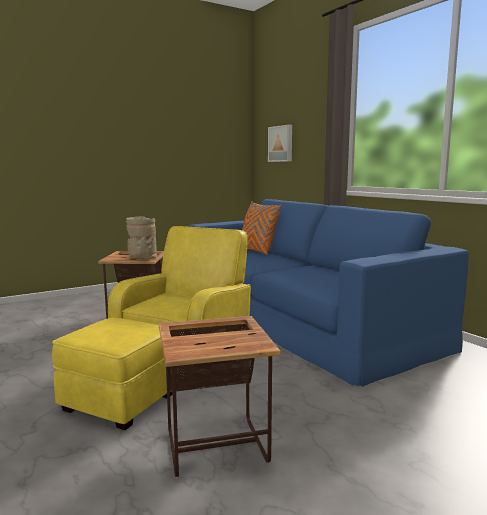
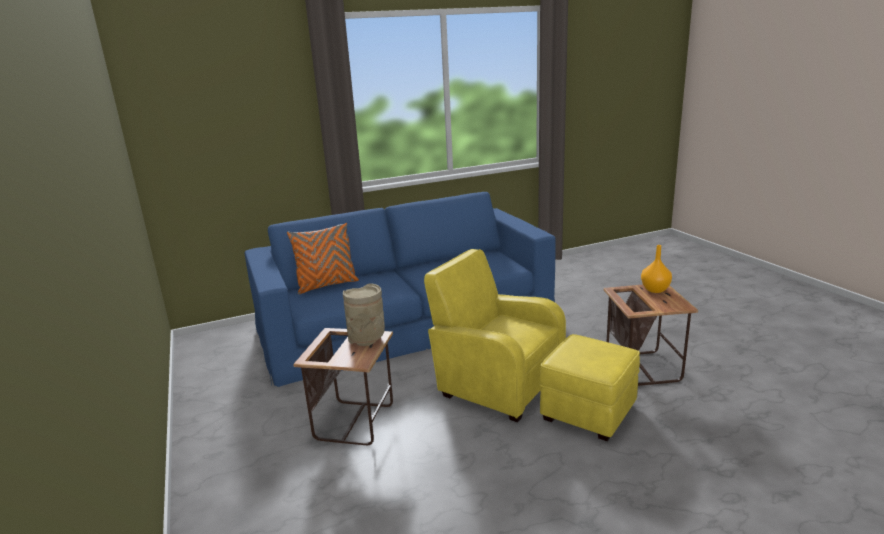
camera: 80 degrees left, 10 degrees up
(243, 340) = (655, 290): none -> orange vase
(281, 143) = (211, 148): picture -> none

